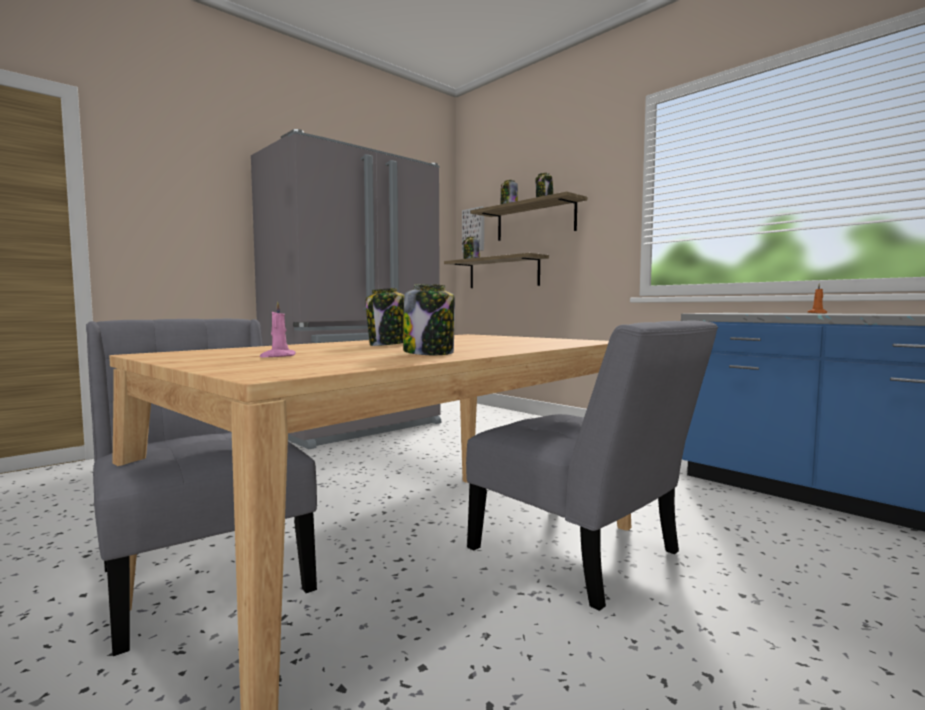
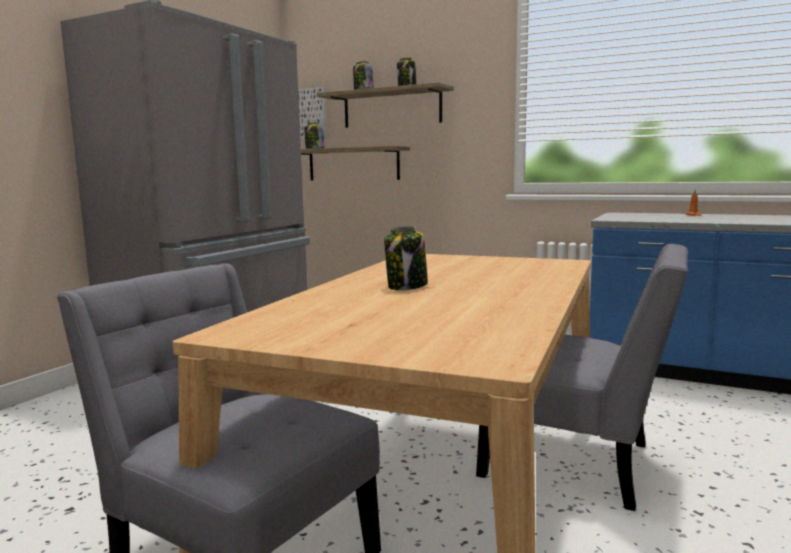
camera: 20 degrees left, 5 degrees up
(277, 356) = (381, 324): pink candle -> none
(429, 353) = (502, 302): jar -> none

